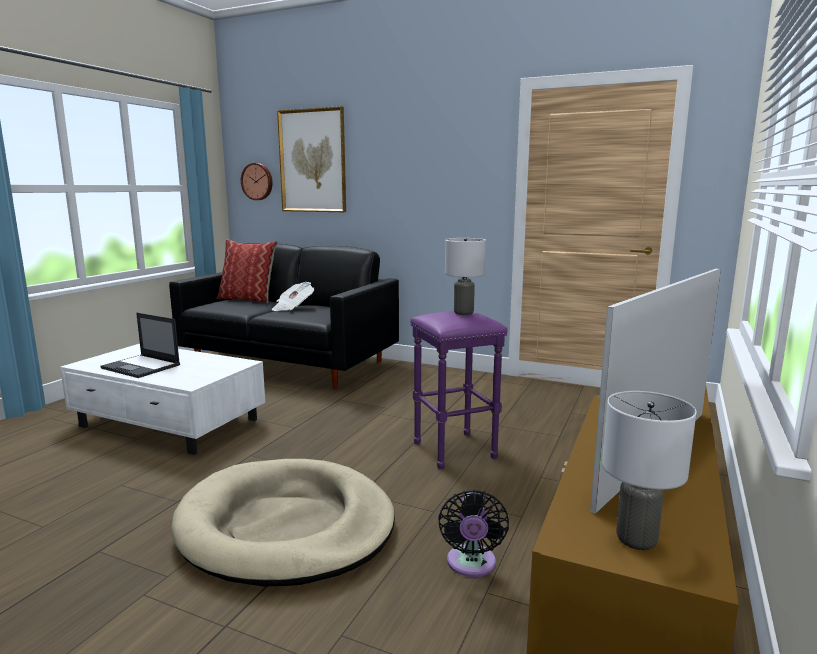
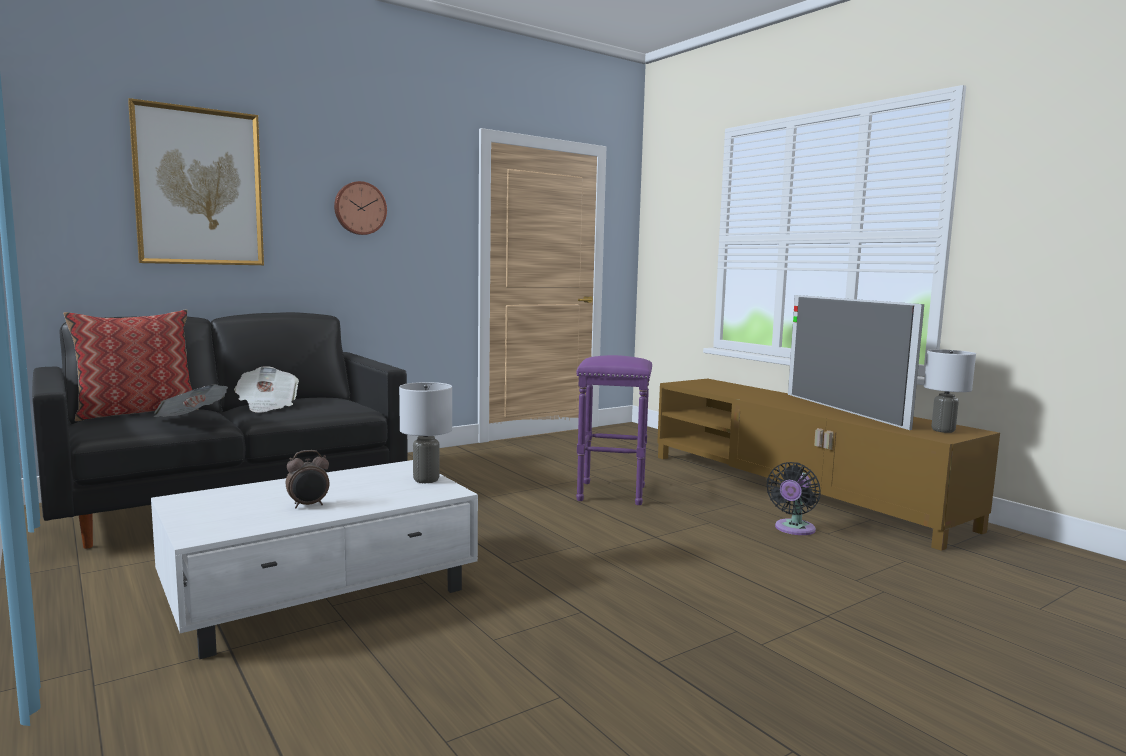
camera: 60 degrees left, 5 degrees down
(141, 366) = (308, 505): laptop -> alarm clock
(239, 308) = (191, 420): none -> newspaper
(257, 181) = (72, 211): wall clock -> wall clock (359, 208)
(286, 526) = (688, 572): beige dog bed -> none
(462, 313) = (619, 355): white table lamp -> white table lamp (426, 480)
(471, 565) = (793, 529): black fan -> black fan turned 90 degrees clockwise

